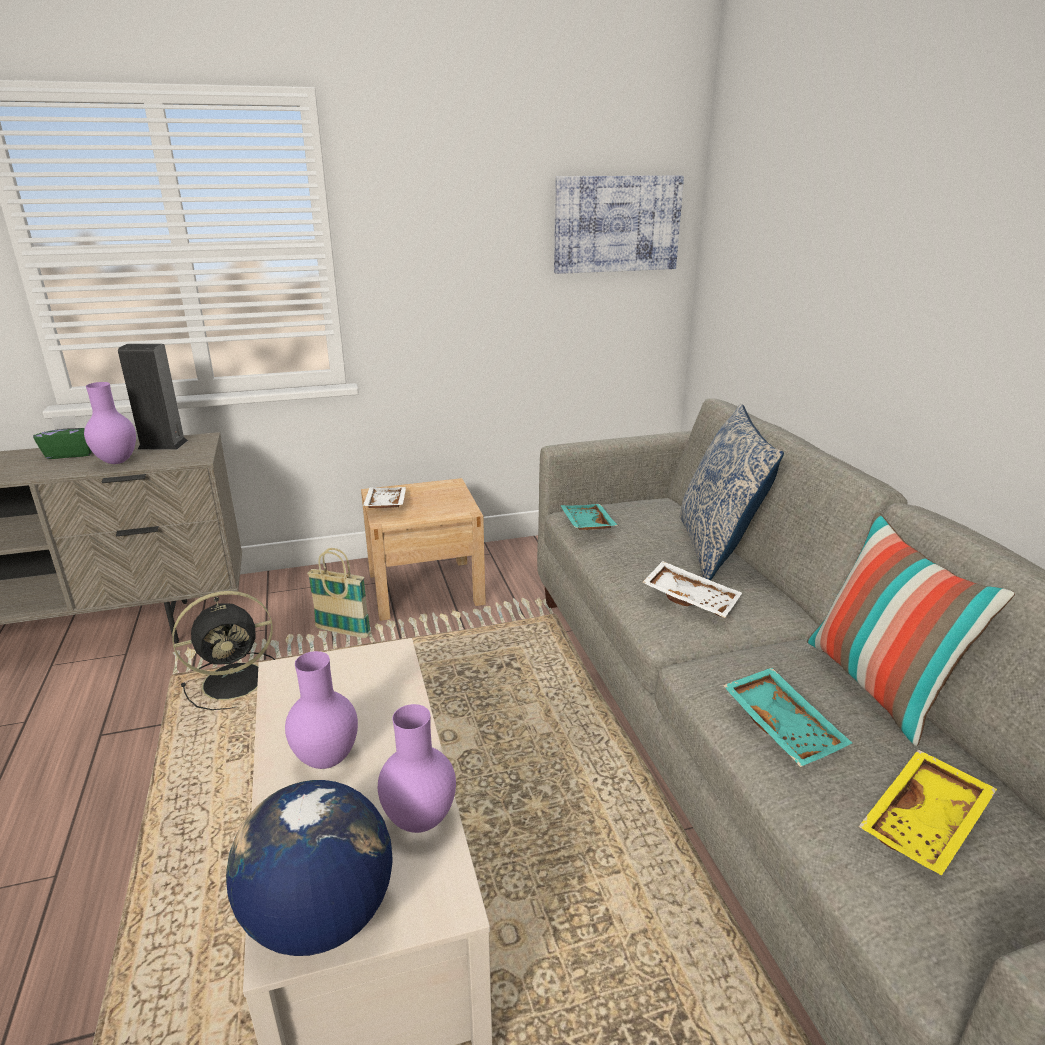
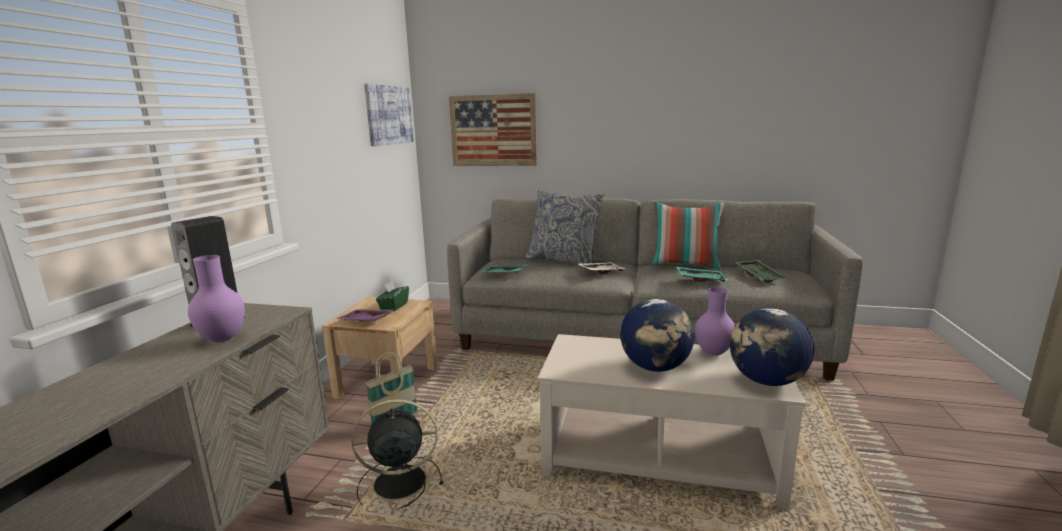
camera: 60 degrees left, 10 degrees down
(71, 453) = (140, 359): green tissue box -> green tissue box (393, 306)
(237, 681) = (397, 483): black fan -> black fan turned 105 degrees counterclockwise
(327, 760) = (655, 367): purple vase -> globe
(384, 505) = (365, 321): white tray -> purple tray
(773, 269) = (493, 130): none -> picture
(926, 824) = (760, 276): yellow tray -> green tray

